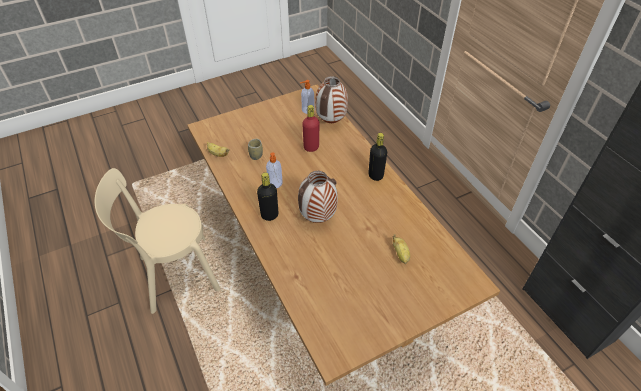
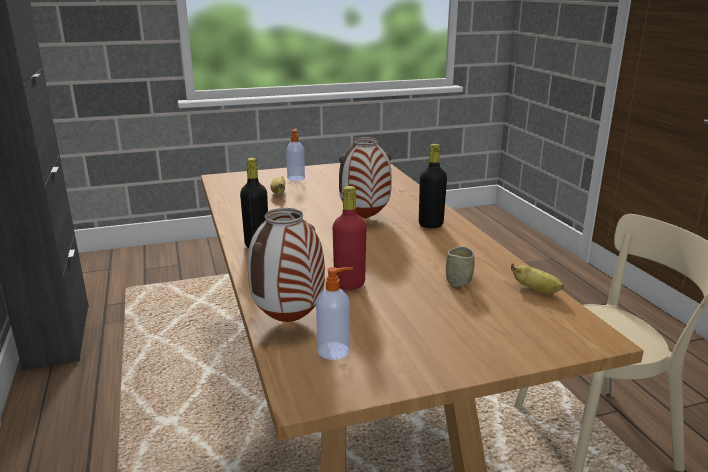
camera: 170 degrees left, 25 degrees down
(275, 183) = (422, 249): soap dispenser -> soap dispenser (296, 178)

